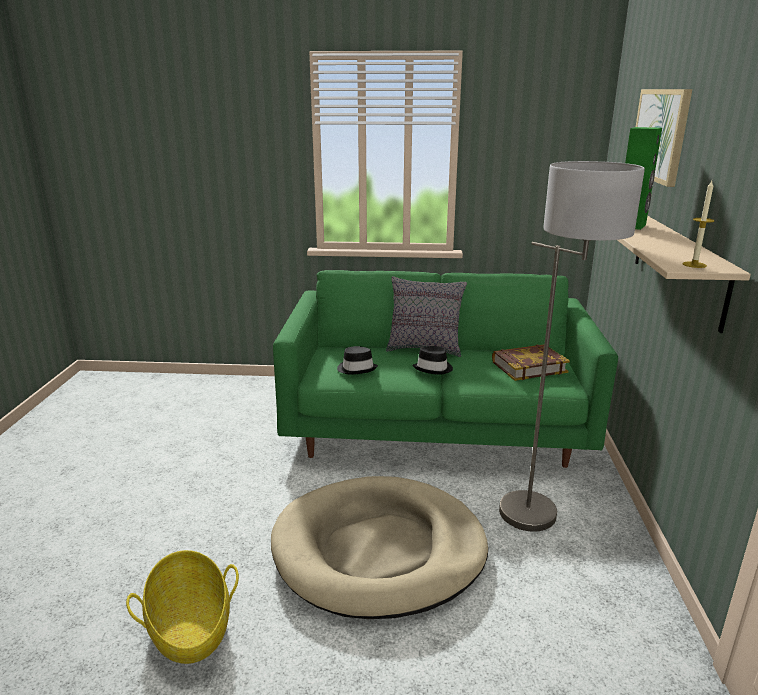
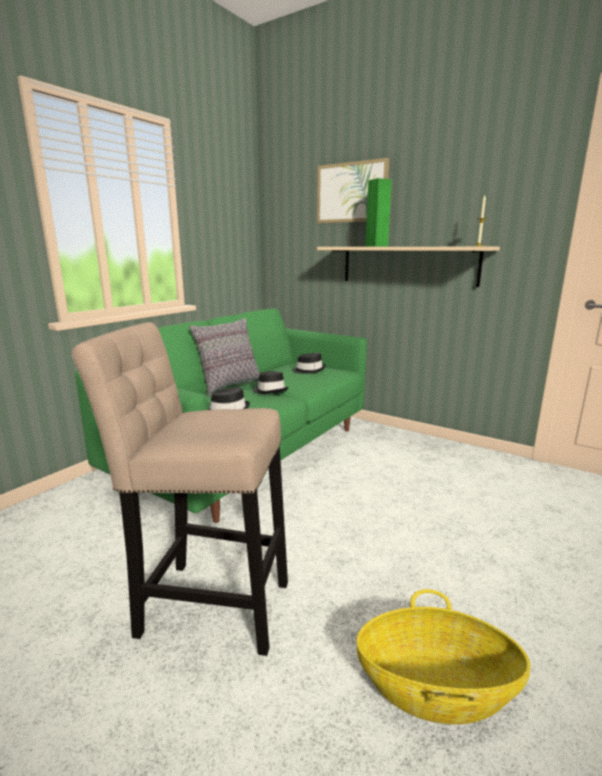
camera: 60 degrees left, 5 degrees down
(217, 492) = (207, 604): none -> beige stool
(379, 550) = (384, 527): beige dog bed -> none
(528, 367) = (309, 370): book -> black hat
(541, 521) = (396, 457): grey floor lamp -> none

